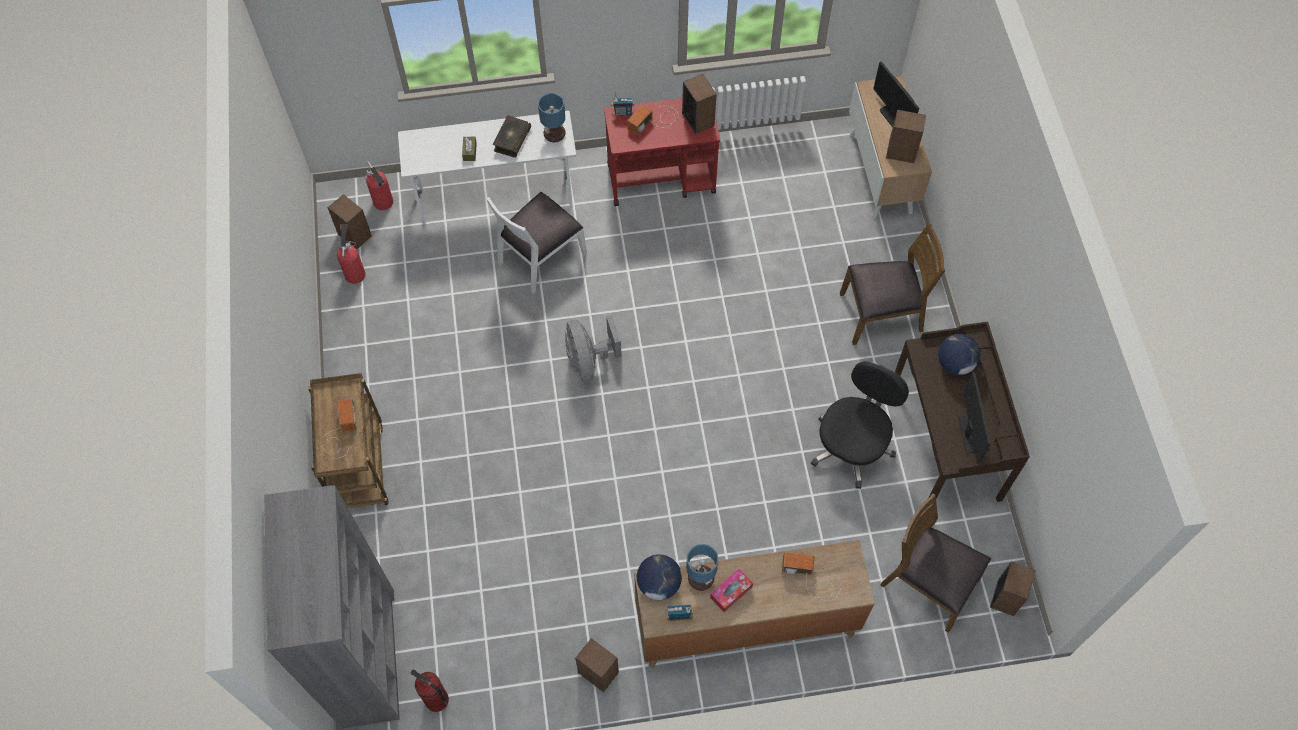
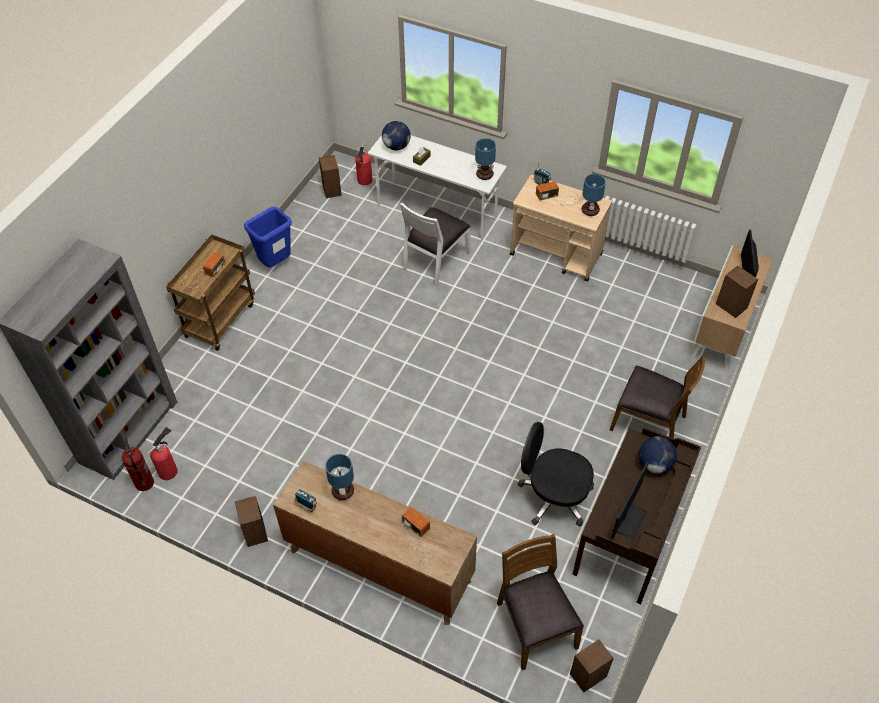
camera: 35 degrees right, 10 degrees down
(355, 272) = (314, 210): fire extinguisher -> fire extinguisher (169, 470)
(366, 362) = (276, 263): none -> blue trash can
(511, 140) = (454, 165): book -> none
(540, 257) = (435, 260): white chair -> white chair turned 45 degrees counterclockwise
(589, 361) = (413, 338): grey fan -> none
(658, 584) = (312, 477): globe -> globe (396, 146)
(662, 179) = (556, 254): red cart -> beige cart
(698, 119) = (590, 211): speaker -> table lamp
(731, 592) = (355, 513): tissue box -> none
(852, 446) = (553, 496): black office chair -> black office chair turned 135 degrees counterclockwise

